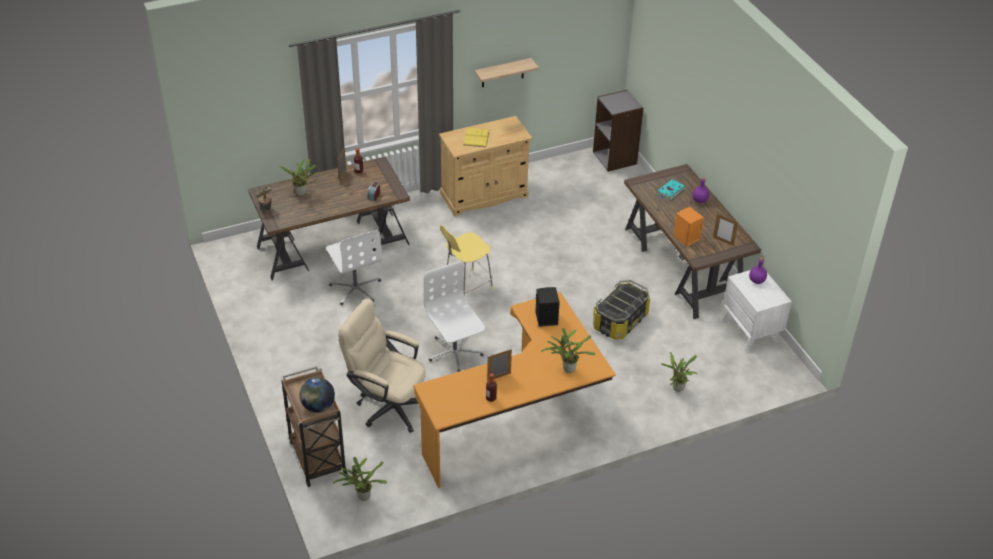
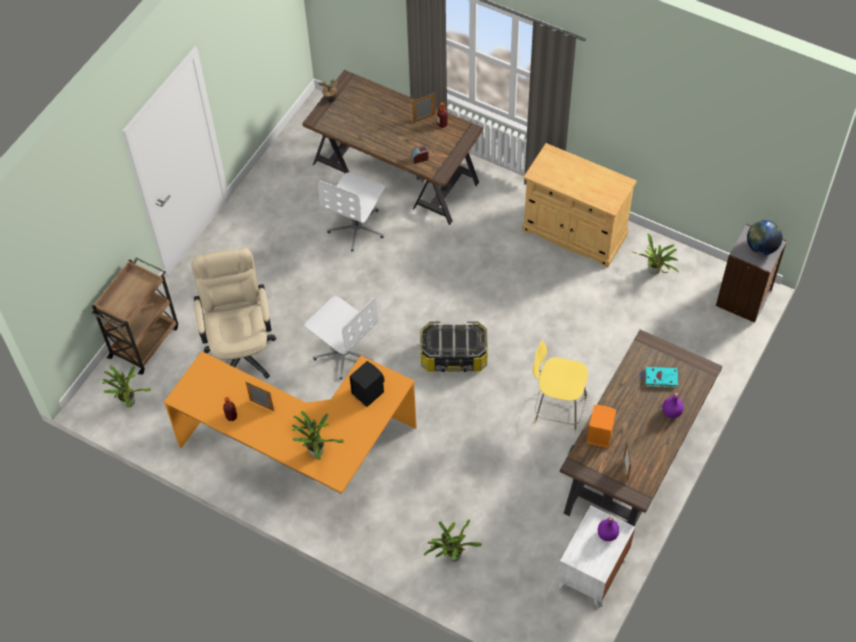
camera: 55 degrees right, 15 degrees up
(302, 193) = (373, 108): potted plant -> potted plant (654, 272)
(318, 406) = (124, 304): globe -> globe (761, 247)
(454, 352) = (344, 352): white office chair -> white office chair turned 105 degrees clockwise
(466, 286) = (435, 304): yellow stool -> yellow stool (558, 409)
(476, 137) = (569, 174): yellow book -> none
(502, 73) = (639, 129): shelf -> none
(620, 321) = (502, 453): storage box -> storage box (454, 356)

